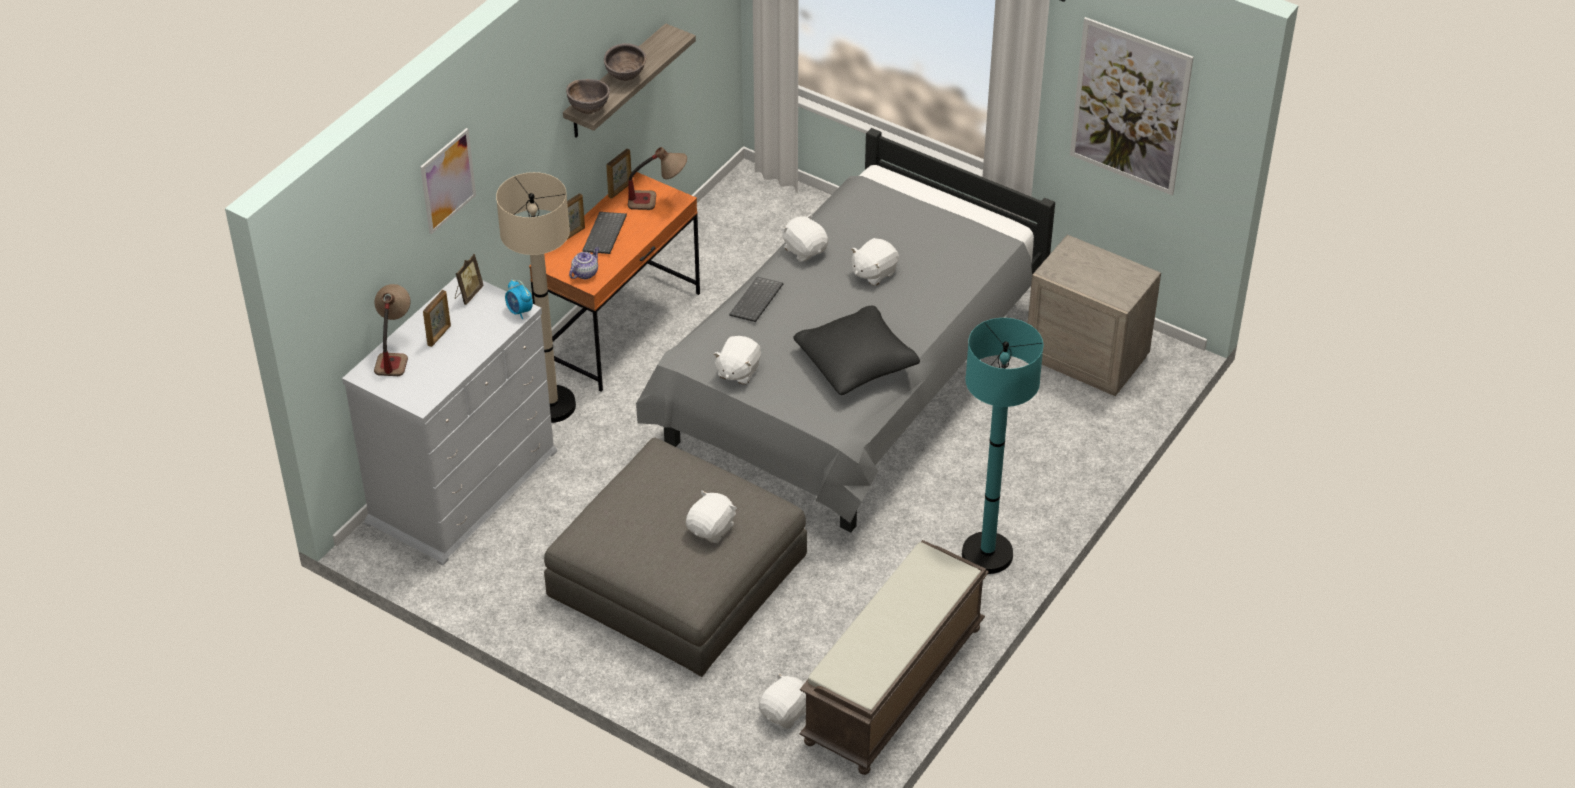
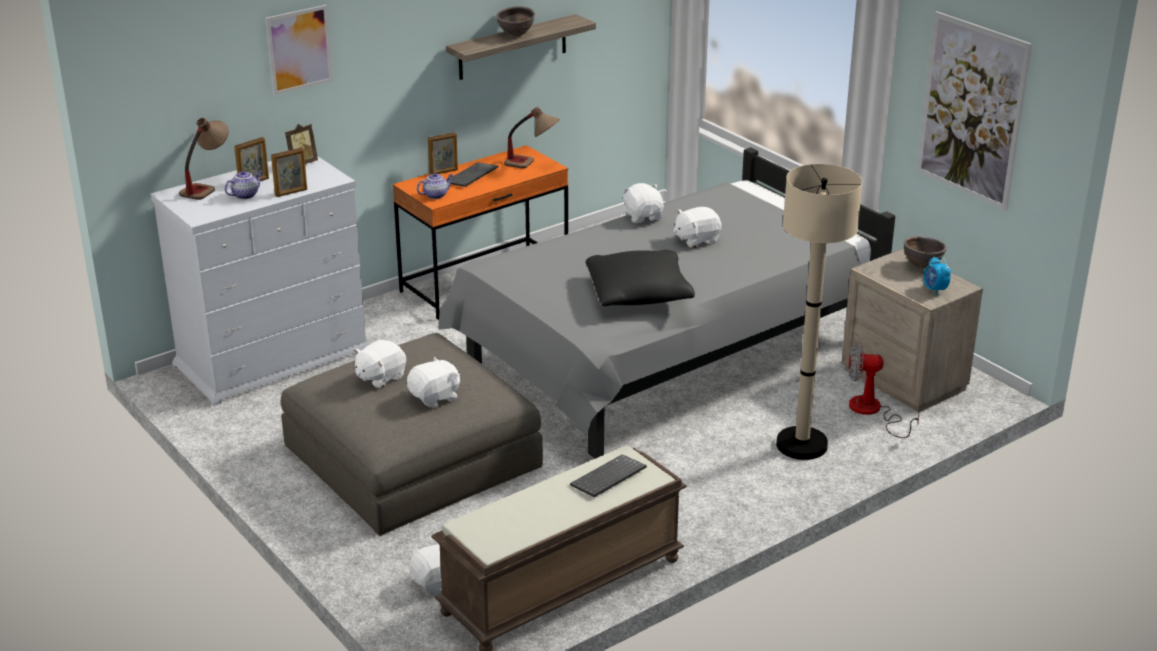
camera: 20 degrees right, 15 degrees down
(444, 357) = (245, 195): none -> teapot
(519, 311) = (334, 180): alarm clock -> alarm clock (934, 290)
(551, 405) = (389, 321): beige floor lamp -> beige floor lamp (801, 445)
(589, 110) = (468, 47): brown bowl -> brown bowl (922, 266)
(620, 190) = (506, 154): picture frame -> picture frame (291, 193)
(738, 371) = (524, 280): white plush toy -> white plush toy (380, 378)
(757, 301) = (575, 240): keyboard -> keyboard (608, 478)
(987, 554) = (720, 504): turquoise floor lamp -> none
(1074, 406) = (872, 412): none -> fan

